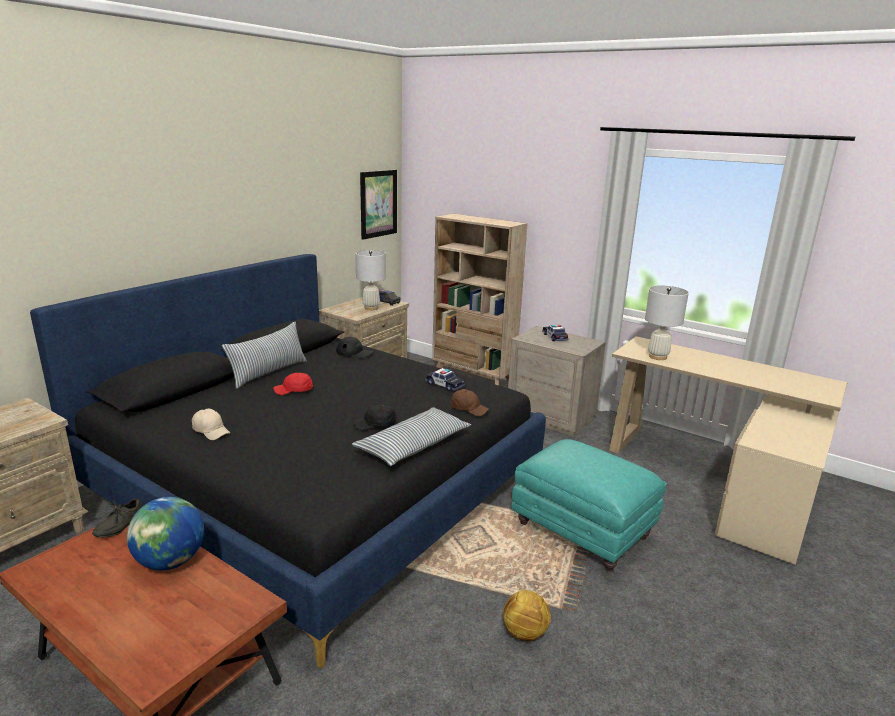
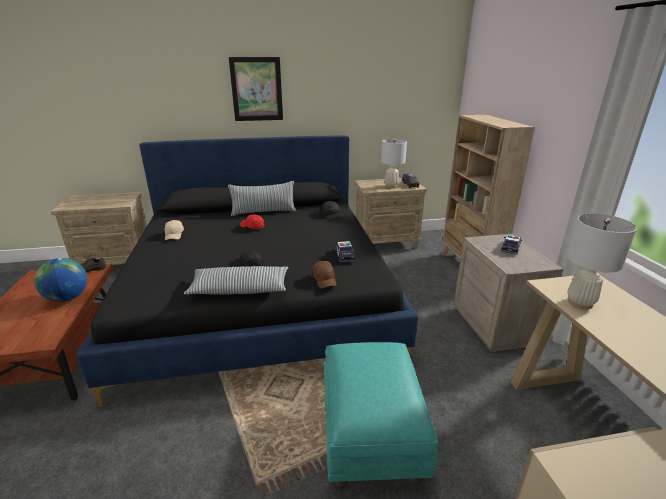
camera: 45 degrees right, 5 degrees up
(378, 204) = (431, 102): picture -> picture (256, 89)
(524, 632) = (208, 480): football -> none

